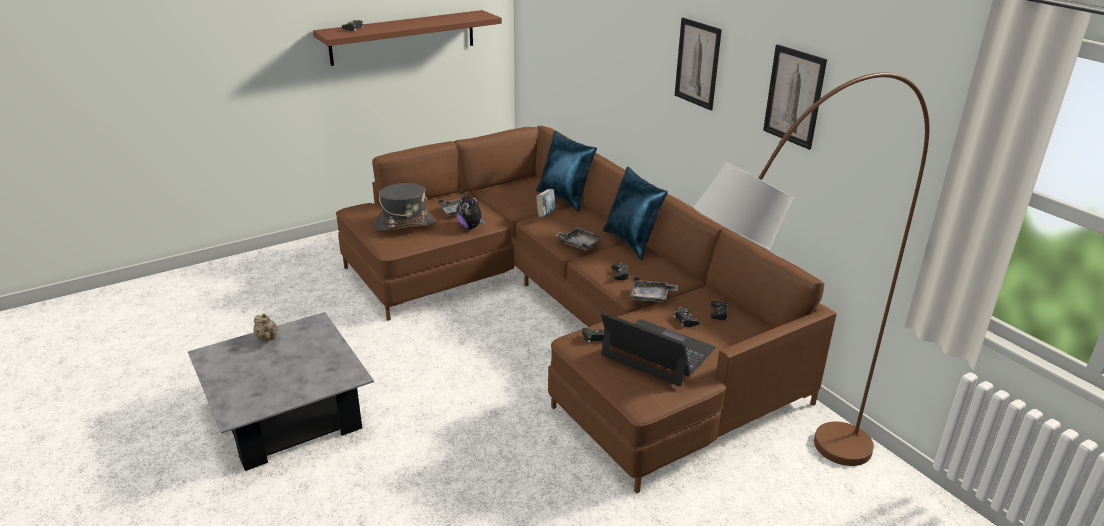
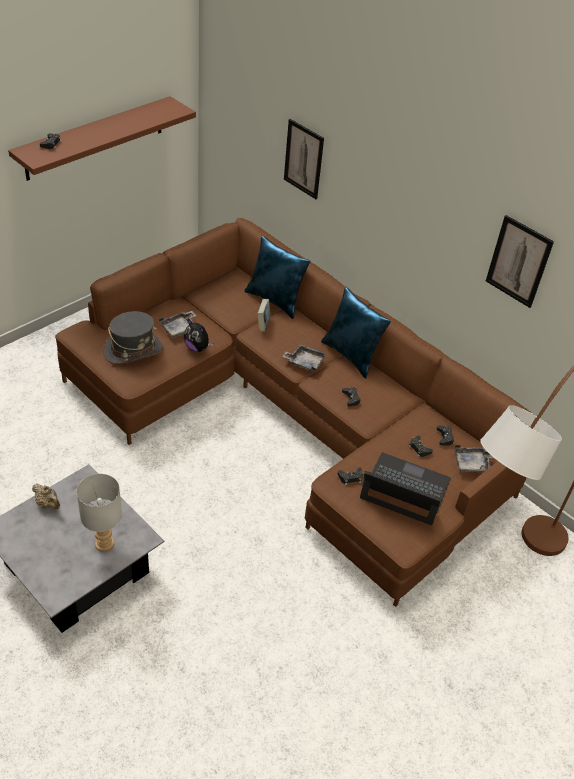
camera: 15 degrees left, 15 degrees up
(308, 377) = (104, 544): none -> grey table lamp
(651, 297) = (384, 423): grey tray -> grey tray (472, 464)
(697, 63) = (420, 206): picture -> picture (303, 159)

